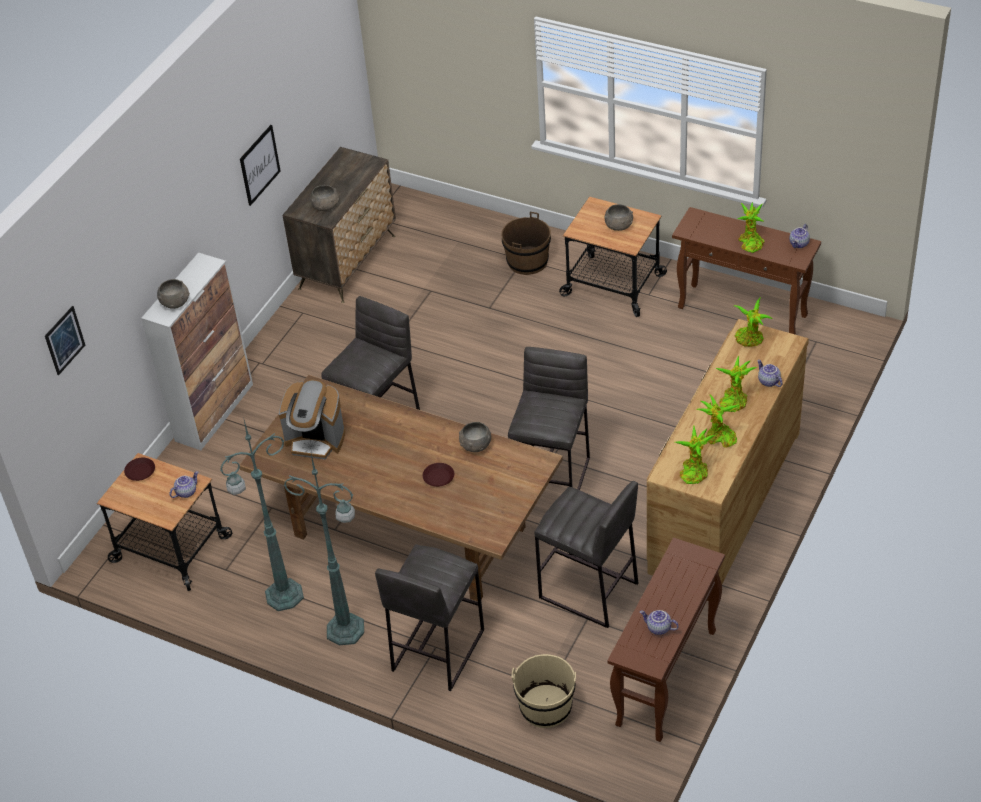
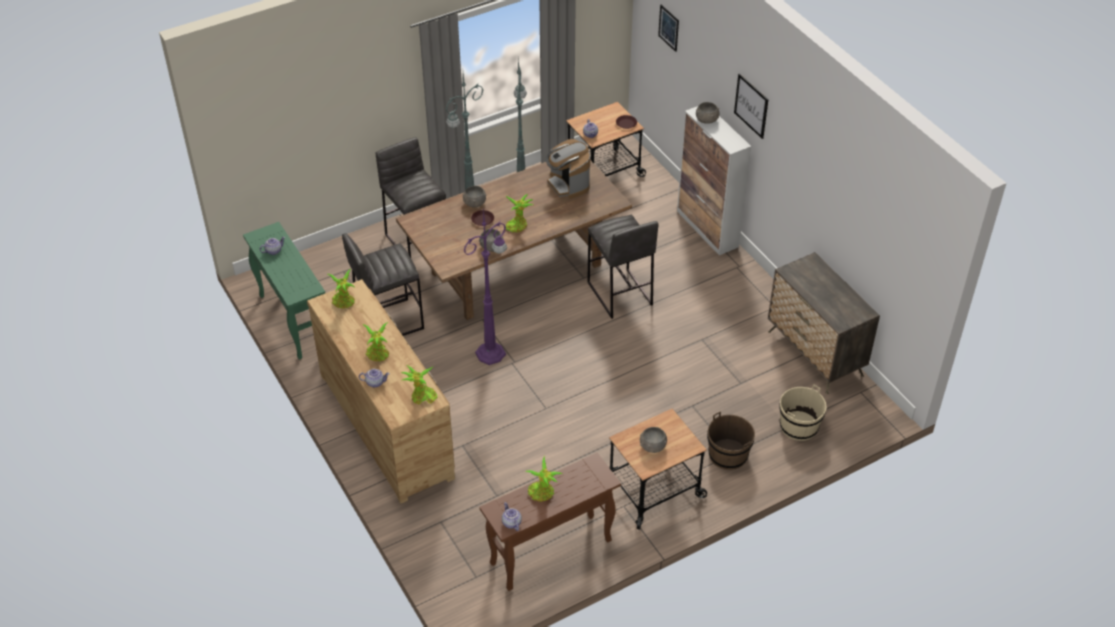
camera: 120 degrees right, 0 degrees up
(259, 165) = (817, 194): picture -> picture (751, 105)
(315, 440) = (568, 184): coffee machine -> coffee machine turned 75 degrees counterclockwise
(325, 206) = (805, 277): grey bowl -> grey bowl (474, 203)
(545, 706) = (333, 264): beige bucket -> beige bucket (799, 426)
(553, 479) = (492, 353): grey stool -> purple floor lamp
(666, 679) = (293, 321): brown console table -> green console table
(718, 438) = (356, 329): potted plant -> potted plant (518, 225)

